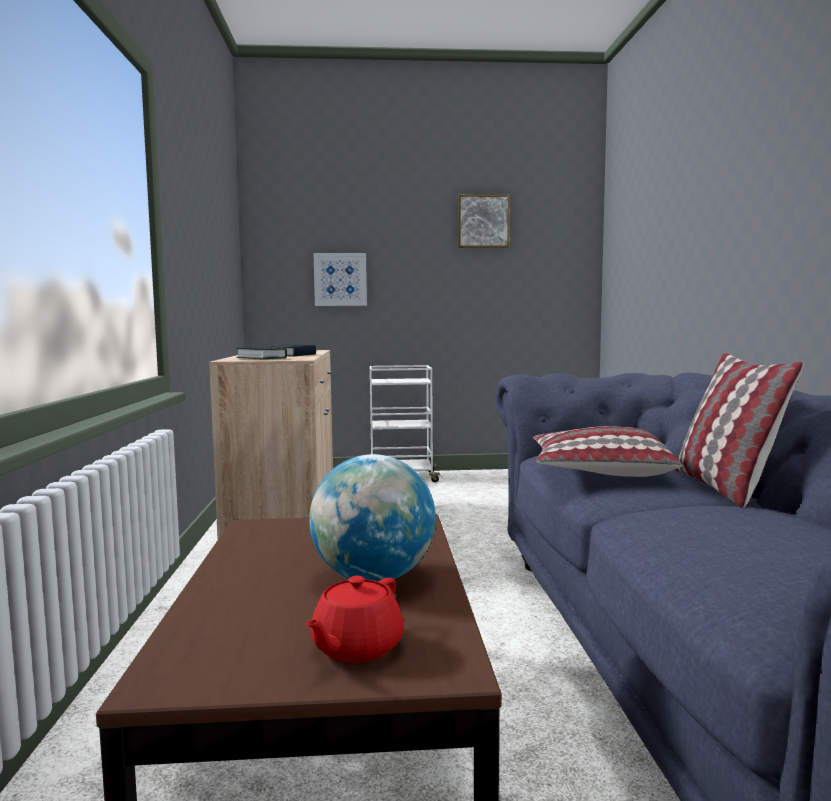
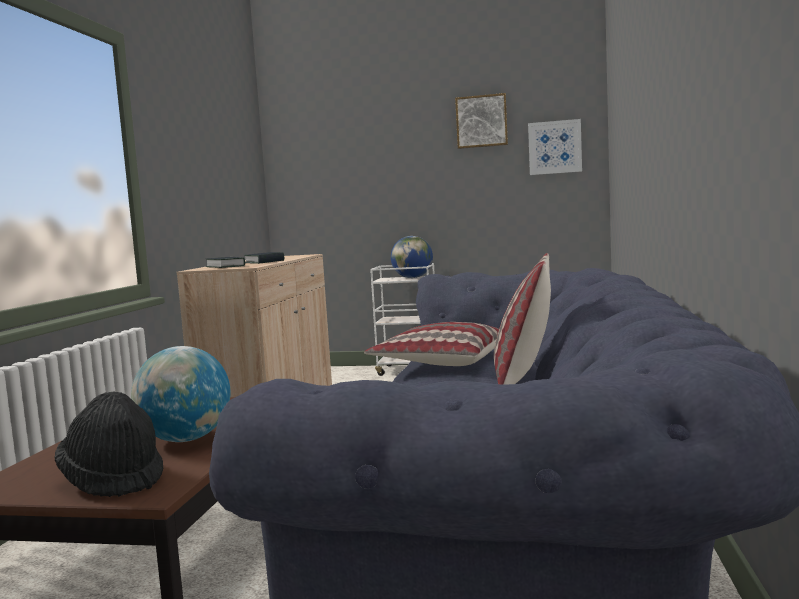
camera: 15 degrees right, 0 degrees up
(340, 279) = (350, 186): picture -> picture (554, 147)
(355, 648) = (114, 480): red teapot -> black hat
(410, 379) = (412, 278): none -> globe

